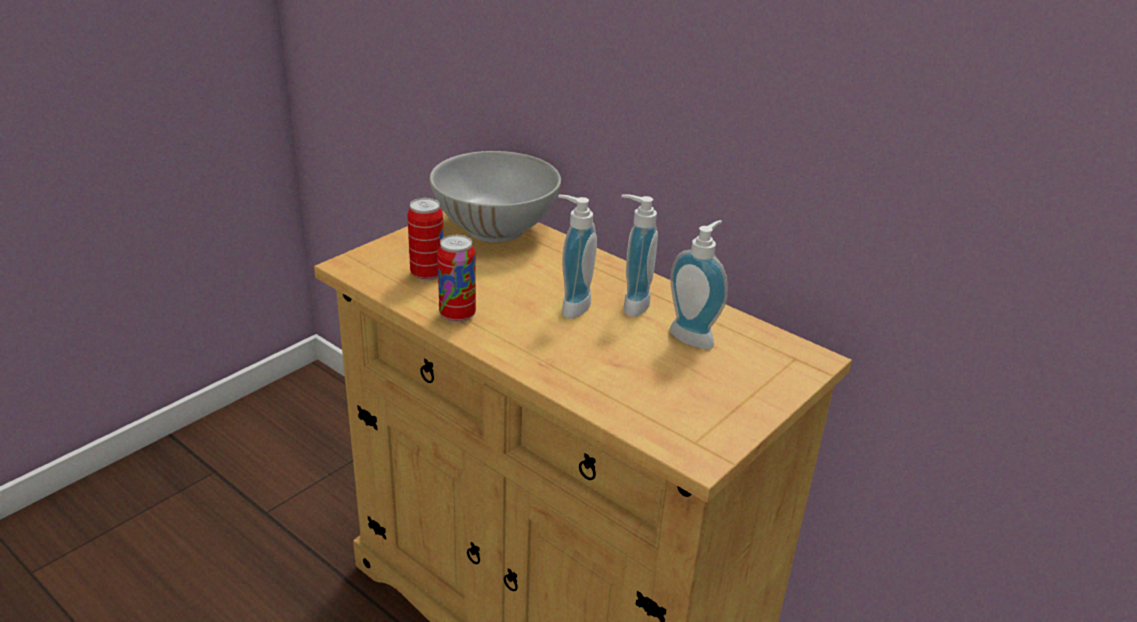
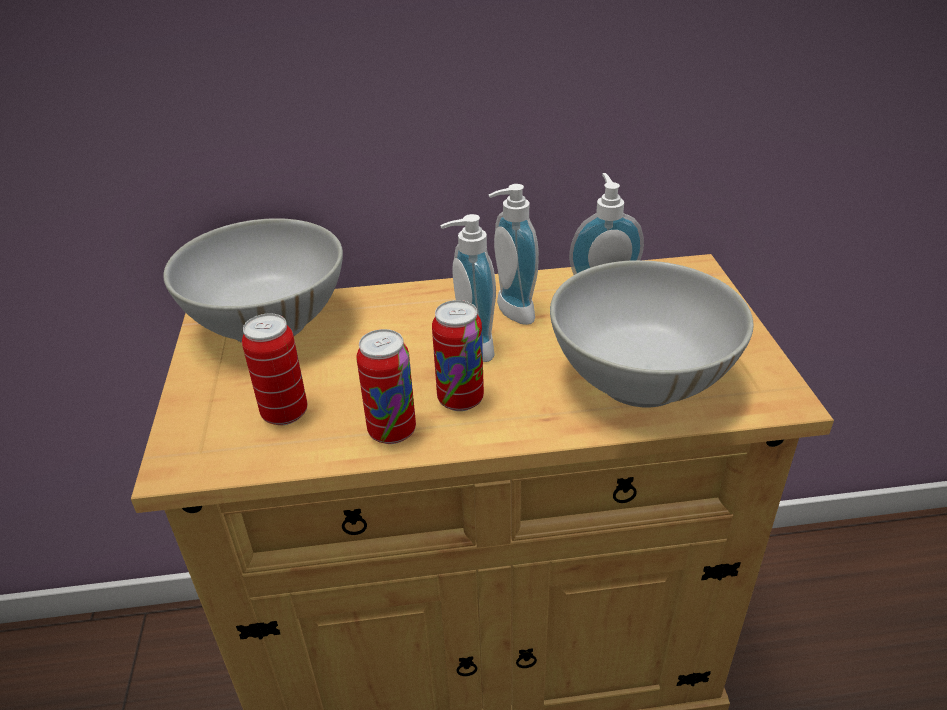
camera: 45 degrees left, 5 degrees up
(516, 325) = (460, 399): none -> can
(633, 384) = (640, 379): none -> white bowl

